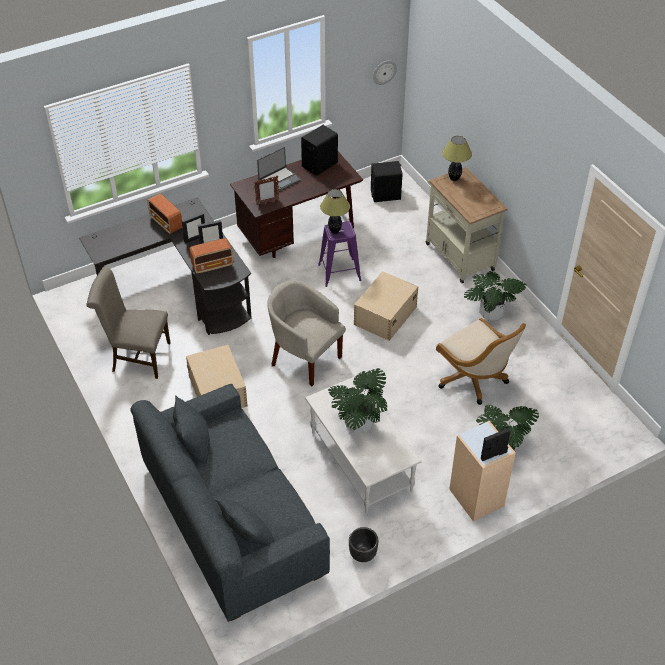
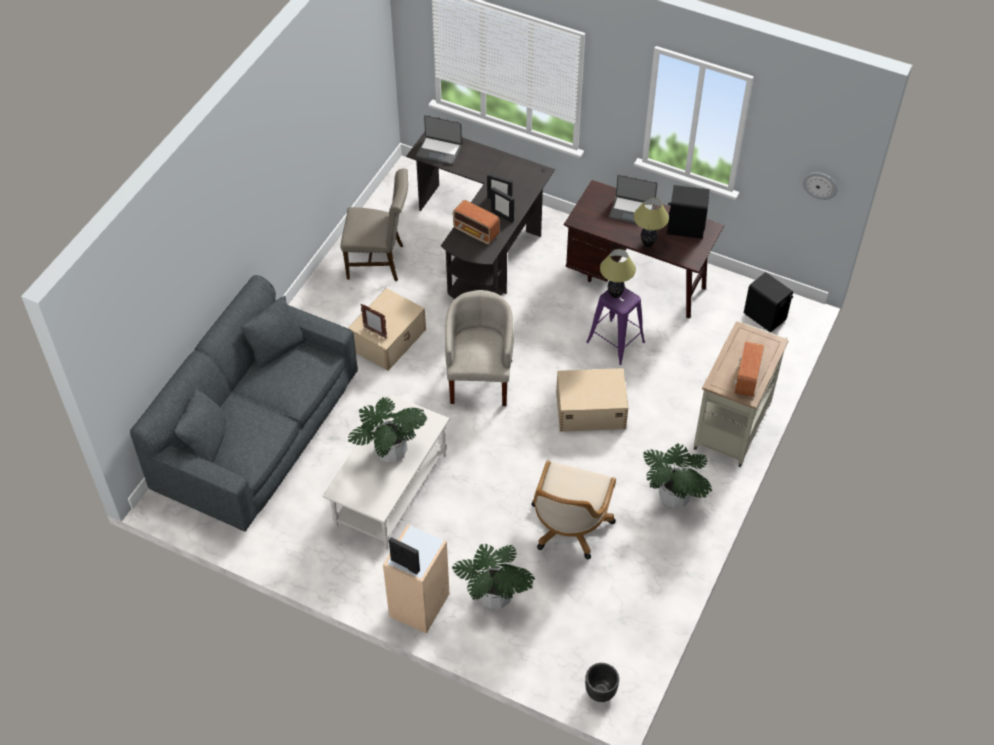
camera: 55 degrees right, 5 degrees up
(111, 244) = (439, 150): none -> laptop
(137, 357) = (379, 261): beige chair -> beige chair turned 120 degrees clockwise
(166, 223) = (500, 169): radio -> radio (746, 379)
(267, 202) = (592, 220): picture frame -> picture frame (375, 332)
(362, 554) = (289, 548): black planter -> black planter (600, 691)
(454, 178) = (759, 340): table lamp -> table lamp (648, 243)

